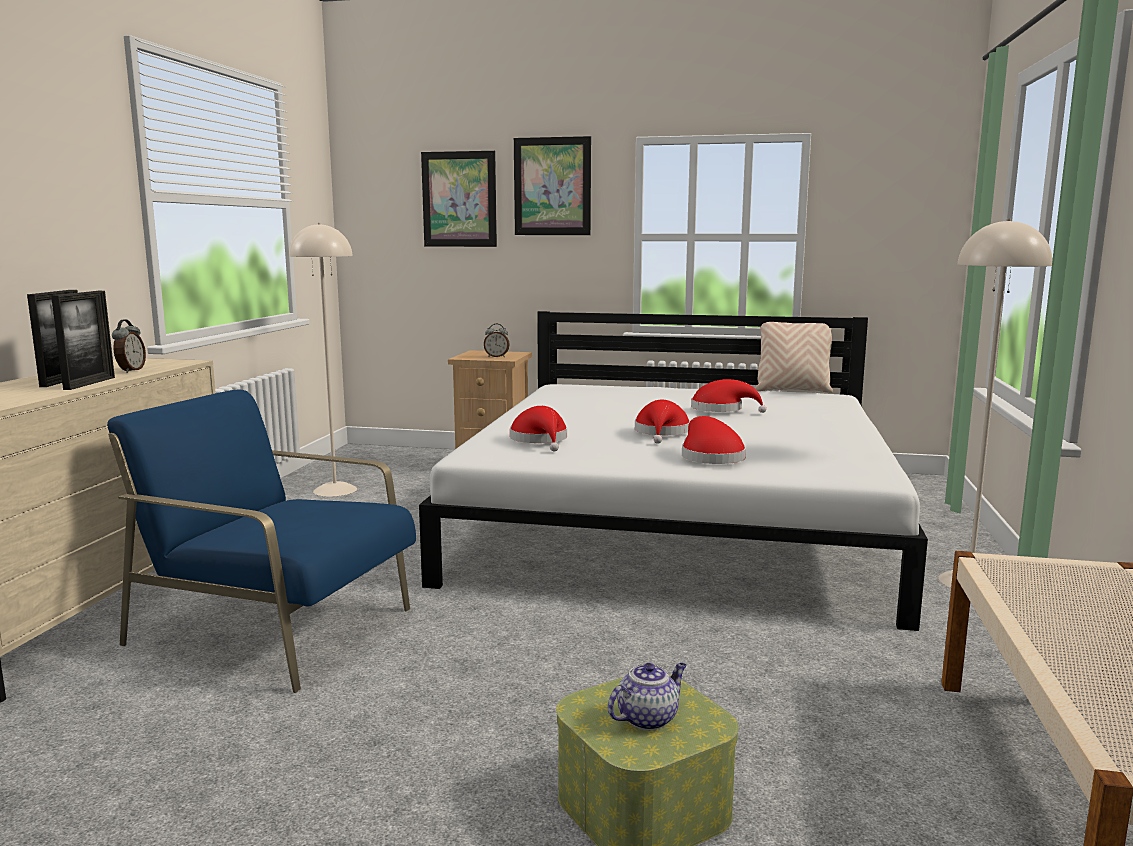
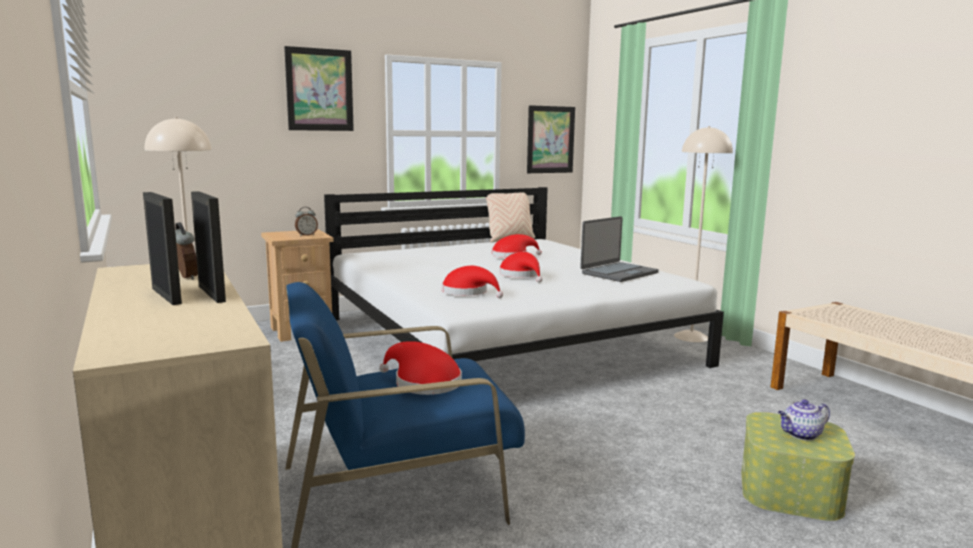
camera: 40 degrees left, 0 degrees up
(459, 199) = (233, 97): picture -> picture (550, 139)
(648, 718) = (801, 435): teapot -> teapot turned 120 degrees counterclockwise
(709, 457) = (590, 285): red hat -> red hat (423, 383)
(803, 450) = (618, 273): none -> laptop

